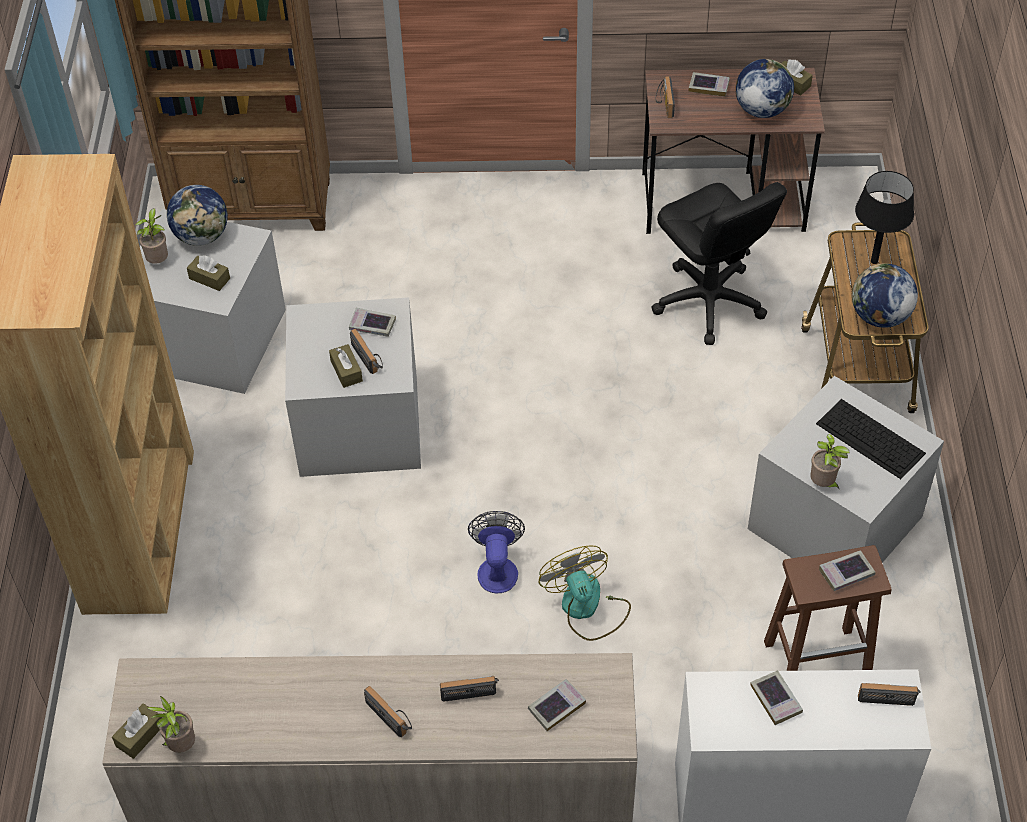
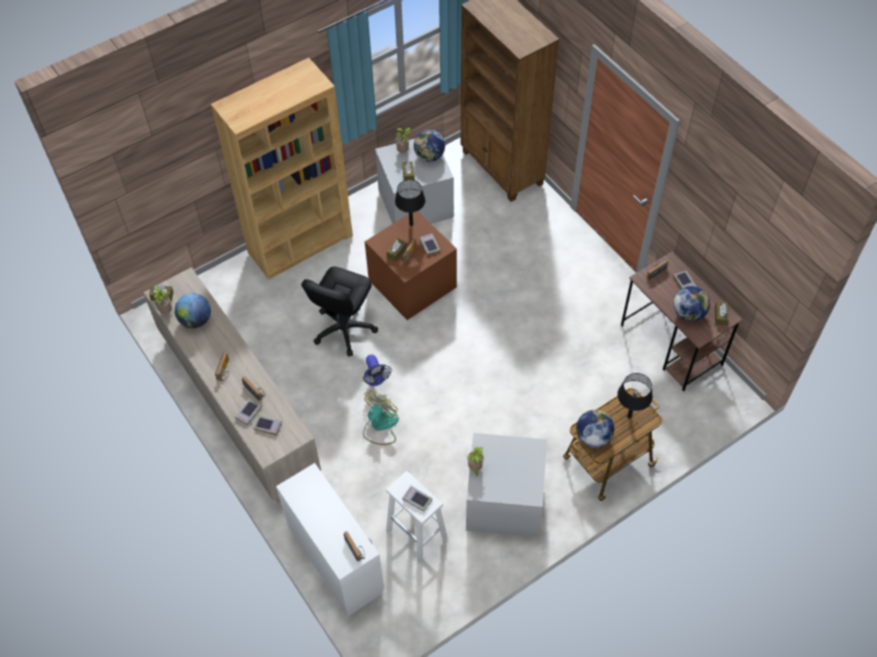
camera: 55 degrees right, 5 degrees up
(244, 707) = (196, 320): none -> globe
(310, 326) = (411, 224): none -> black table lamp
(357, 423) = (412, 282): grey storage box -> brown storage box
(497, 568) = (376, 380): fan -> fan turned 105 degrees clockwise
(708, 302) = (598, 375): black office chair -> black office chair (344, 329)
(776, 699) = (323, 504): book -> book (248, 413)
(818, 663) = (417, 535): brown stool -> white stool
(871, 439) = (519, 475): keyboard -> none

